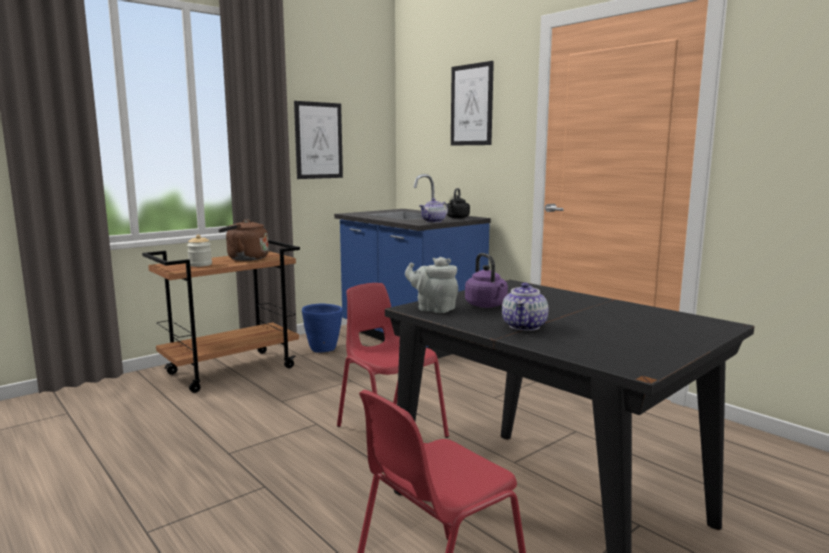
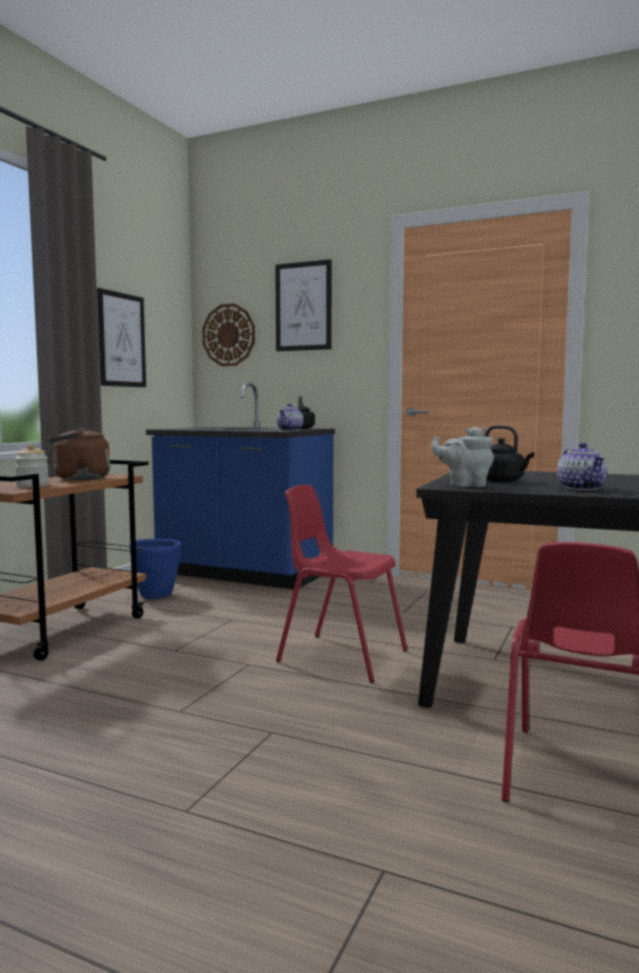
camera: 25 degrees left, 5 degrees down
(419, 130) = (229, 335): none -> wall clock
(487, 306) = (503, 481): purple kettle -> black kettle

